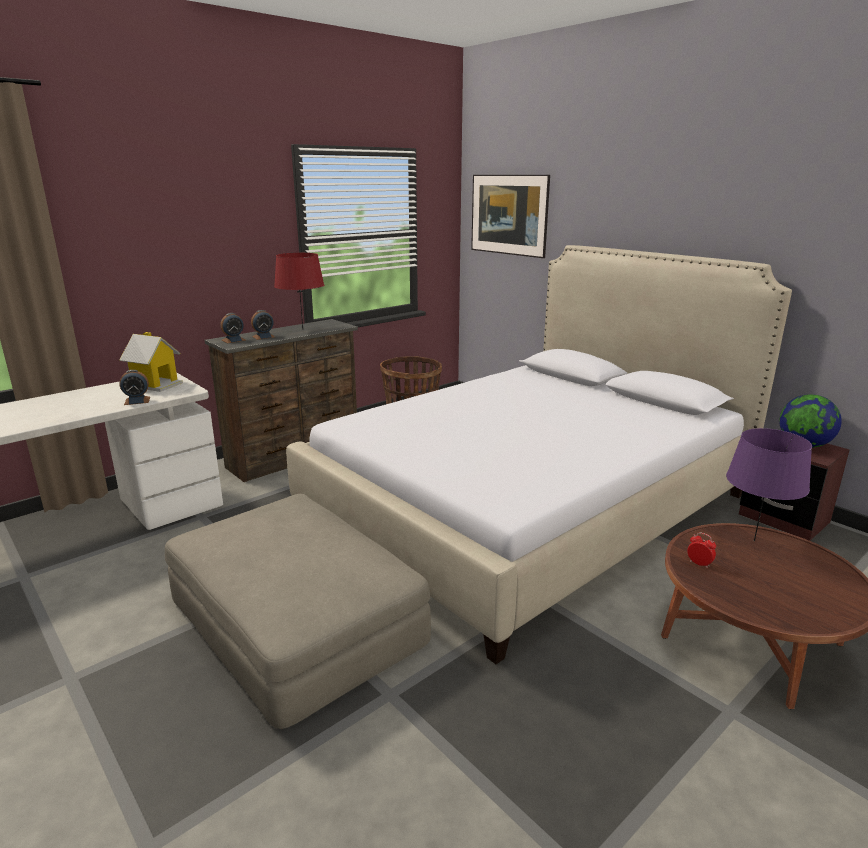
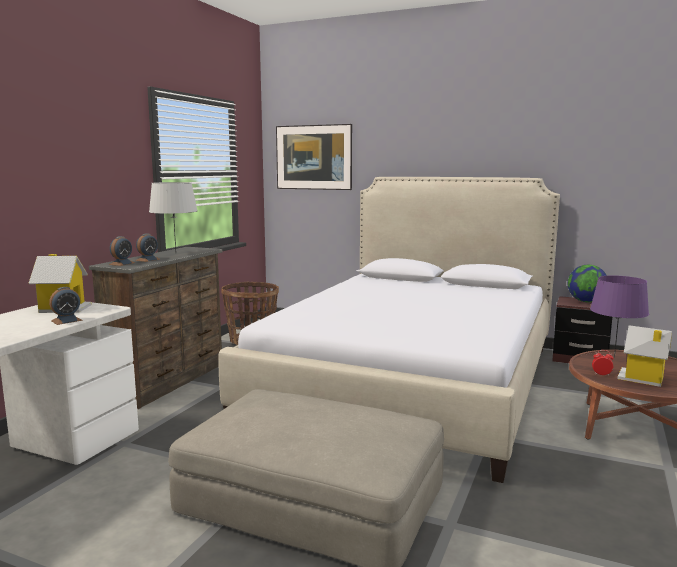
camera: 25 degrees left, 10 degrees down
(302, 329) = (175, 253): red table lamp -> grey table lamp
(752, 584) = (643, 378): none -> toy house

